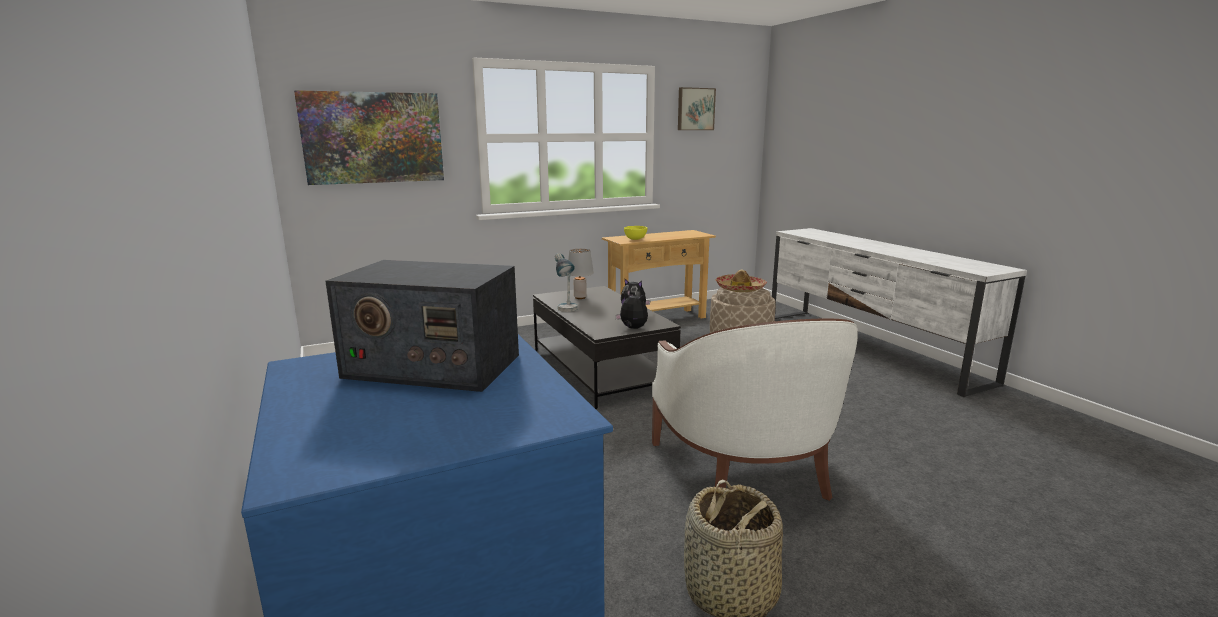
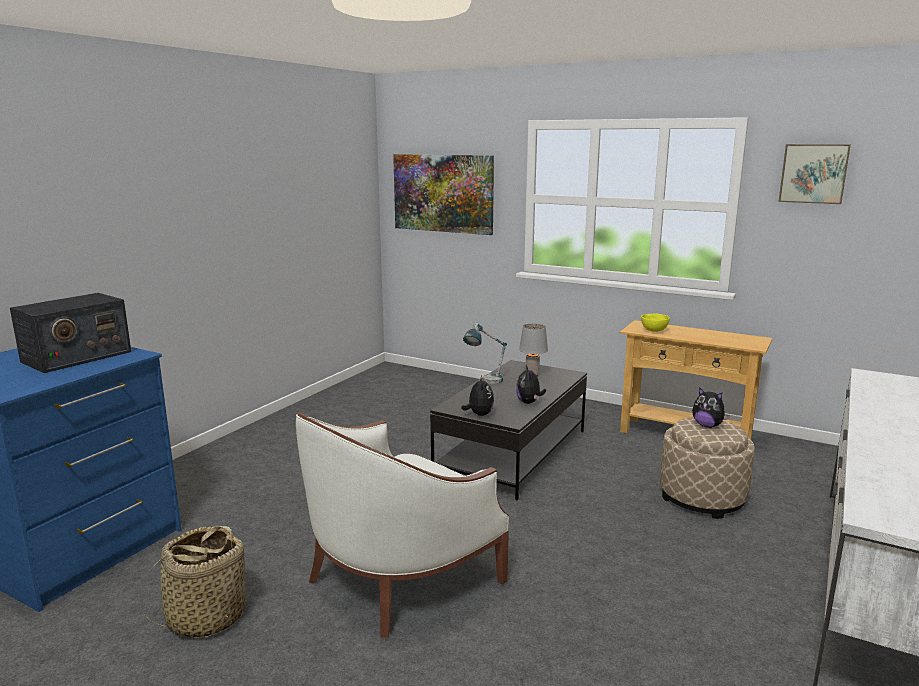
camera: 55 degrees right, 0 degrees up
(432, 366) = (76, 357): radio -> radio turned 120 degrees counterclockwise
(740, 289) = (707, 426): hat -> plush toy

